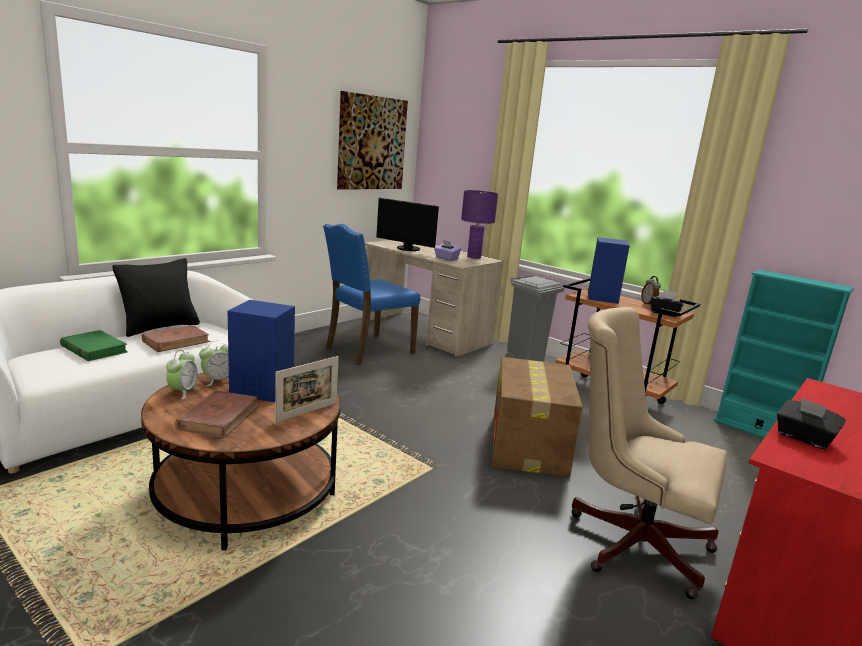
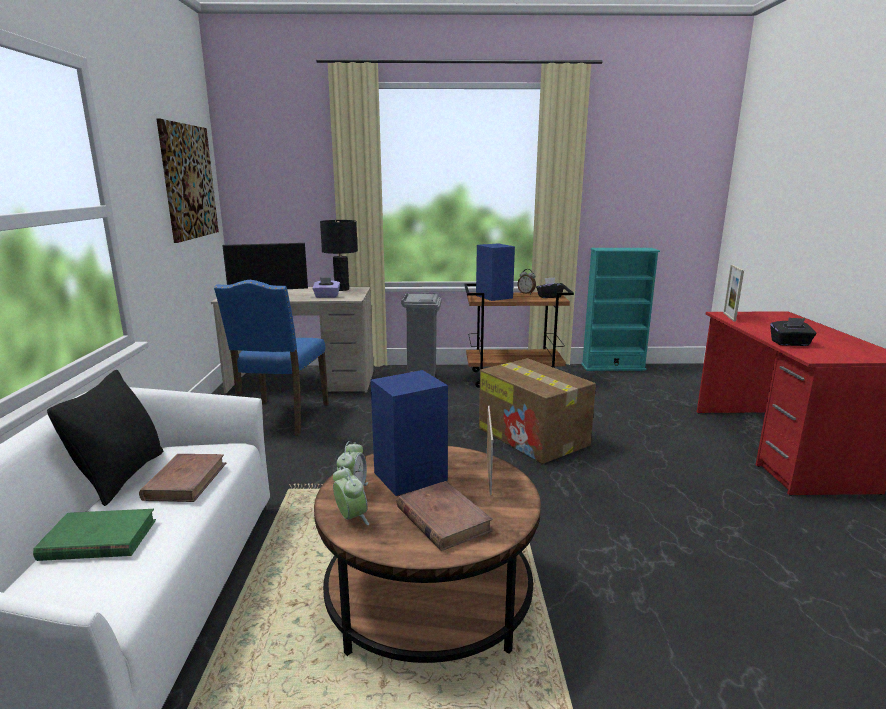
camera: 40 degrees left, 0 degrees up
(474, 257) = (341, 289): purple table lamp -> black table lamp
(630, 540) = (679, 466): beige office chair -> none
(821, 391) = (729, 317): none -> picture frame

